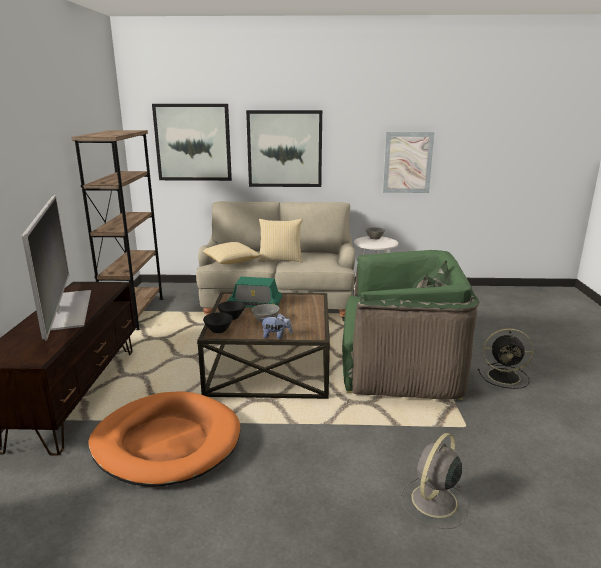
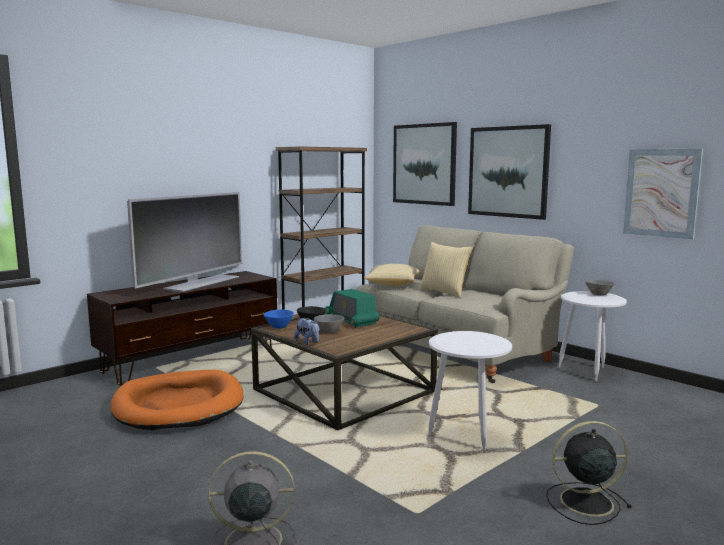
camera: 45 degrees right, 10 degrees down
(218, 331) = (278, 327): black bowl -> blue bowl
(400, 366) = (466, 438): green armchair -> white side table
(505, 376) = (584, 502): black fan -> black fan turned 120 degrees clockwise

